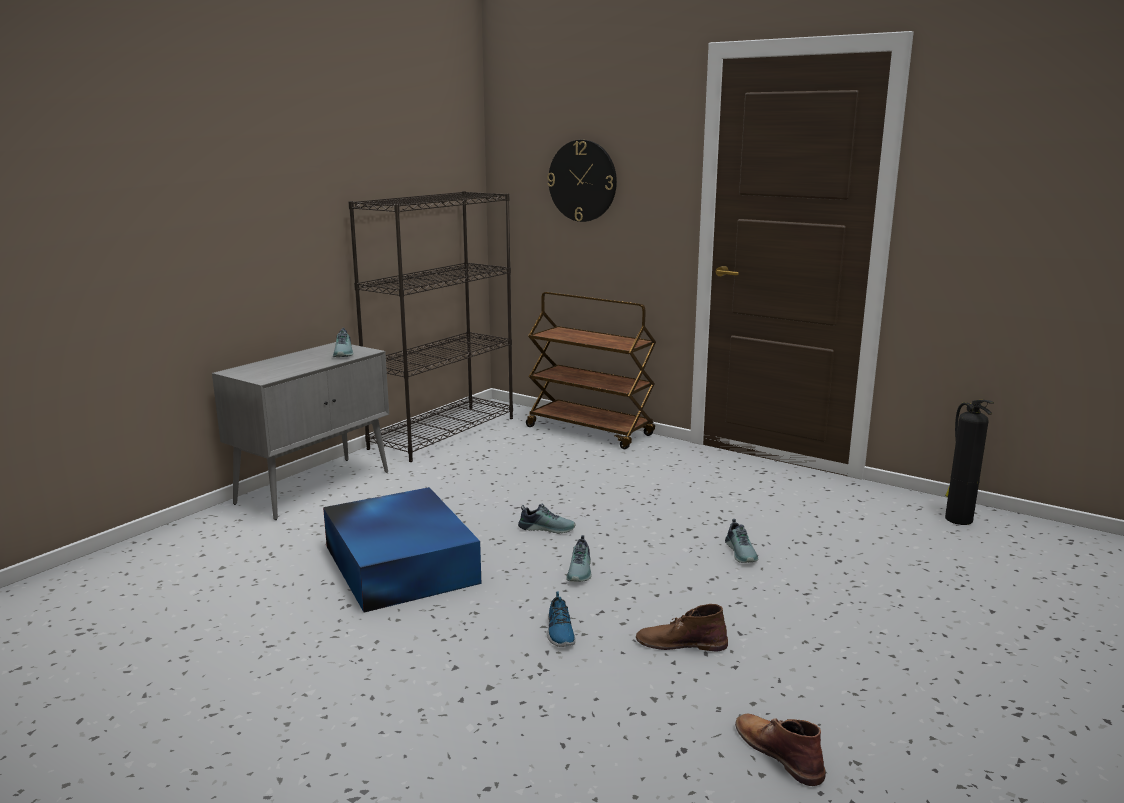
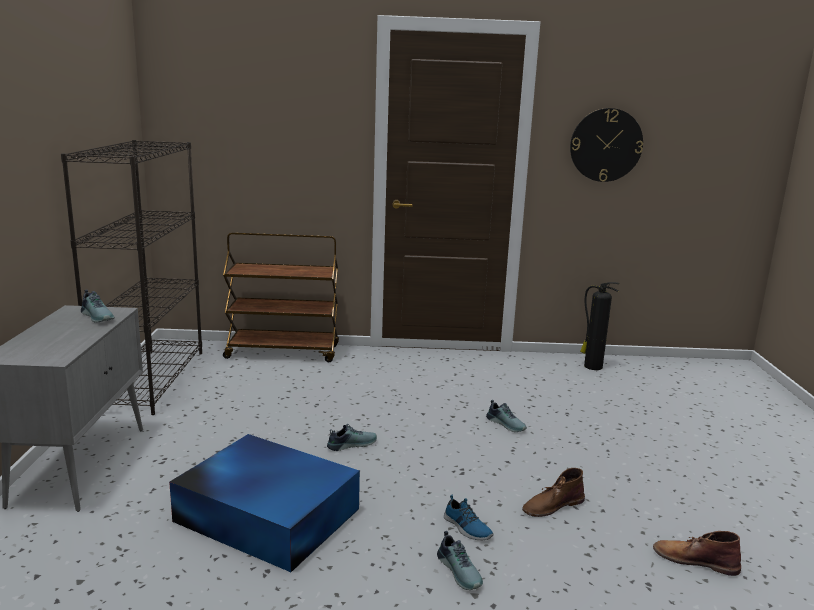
camera: 35 degrees left, 0 degrees up
(581, 571) = (420, 472): shoe -> shoe (460, 571)
(582, 181) = (255, 130): wall clock -> wall clock (606, 145)

